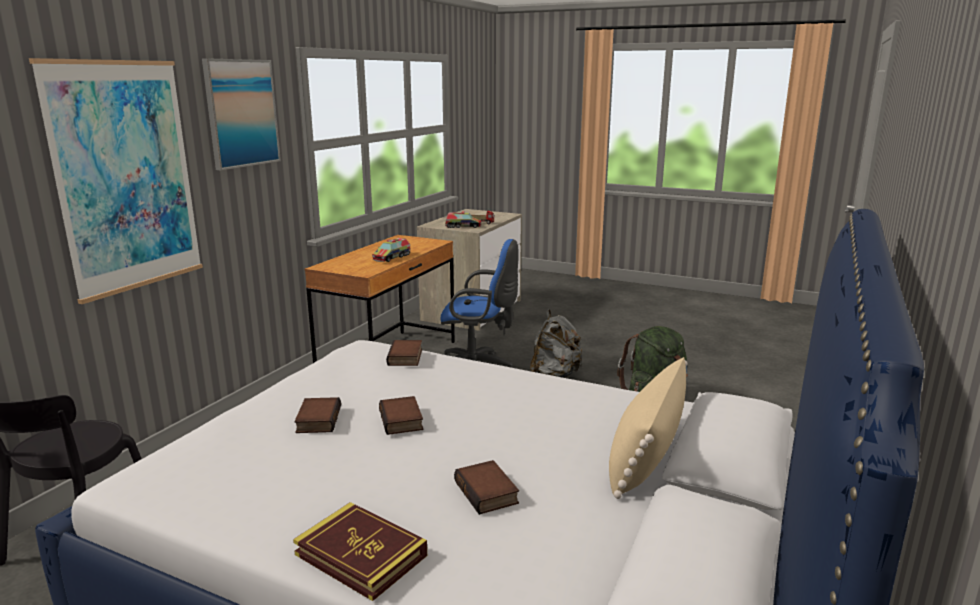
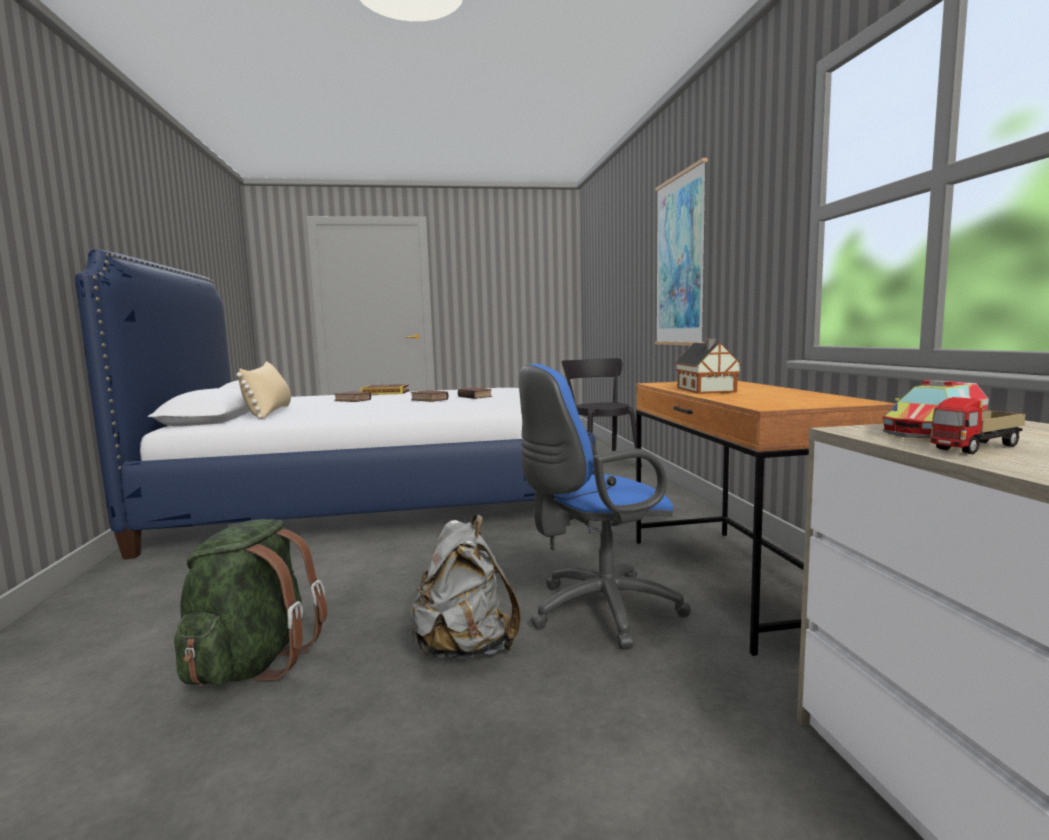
camera: 145 degrees right, 10 degrees down
(241, 113) = (747, 189): picture -> none
(392, 257) = (706, 390): toy truck -> toy house
(406, 357) = (486, 406): book -> none

